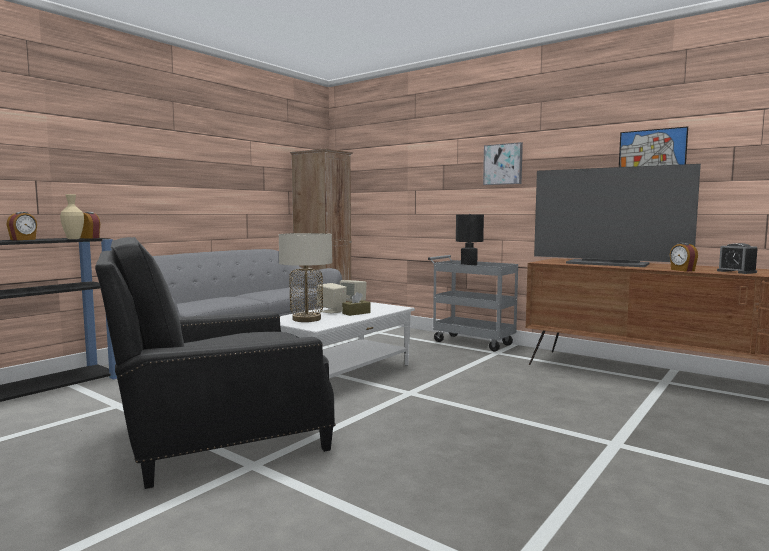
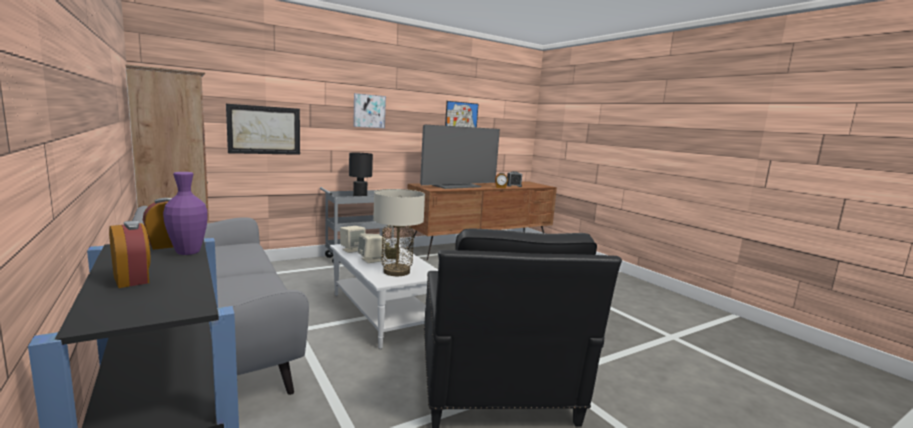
camera: 70 degrees left, 5 degrees up
(73, 239) = (188, 252): beige vase -> purple vase
(404, 195) = (264, 130): none -> picture

